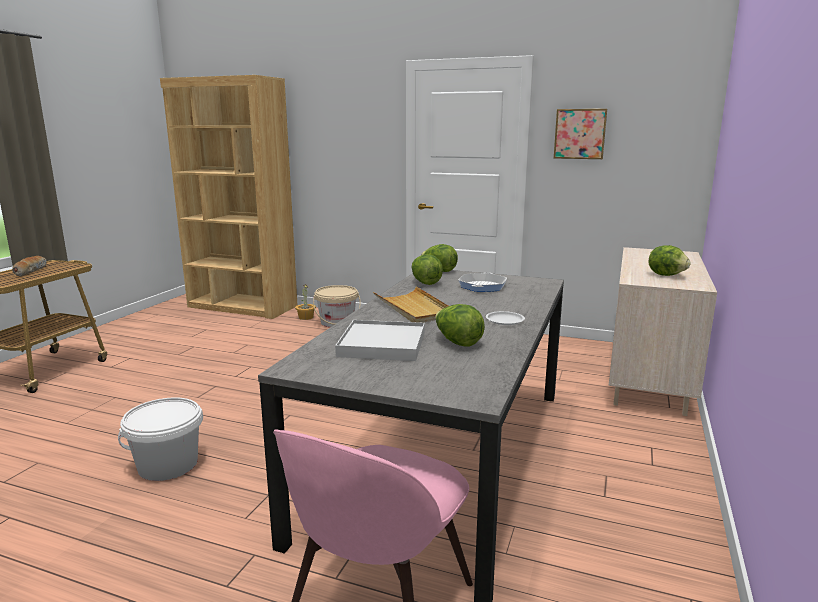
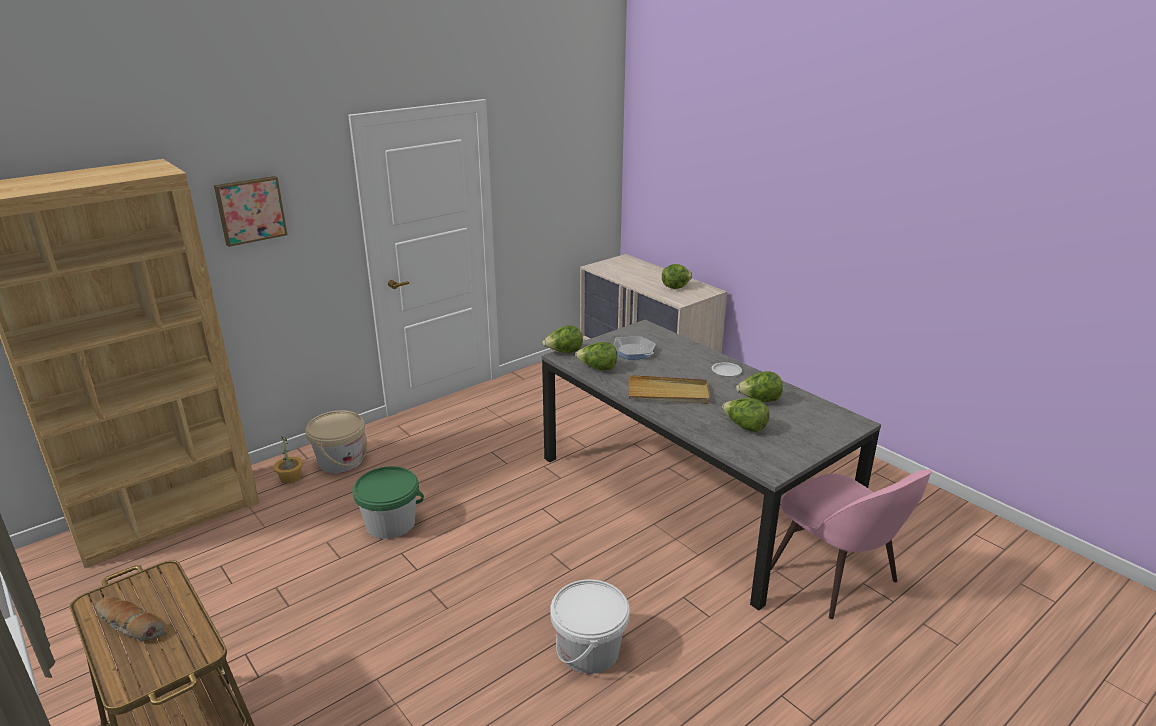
camera: 60 degrees left, 10 degrees up
(281, 354) = (390, 523): none -> green bucket
(382, 344) = (745, 427): white tray -> lettuce
(580, 134) = (532, 172): picture -> picture (250, 210)

